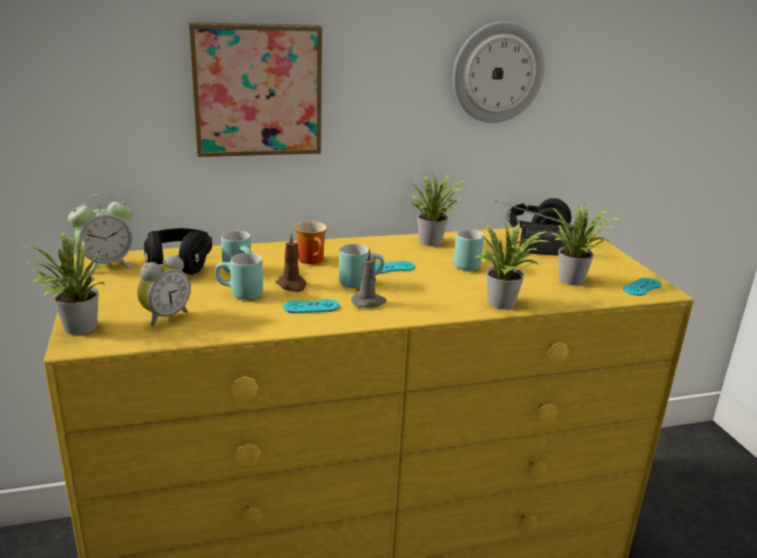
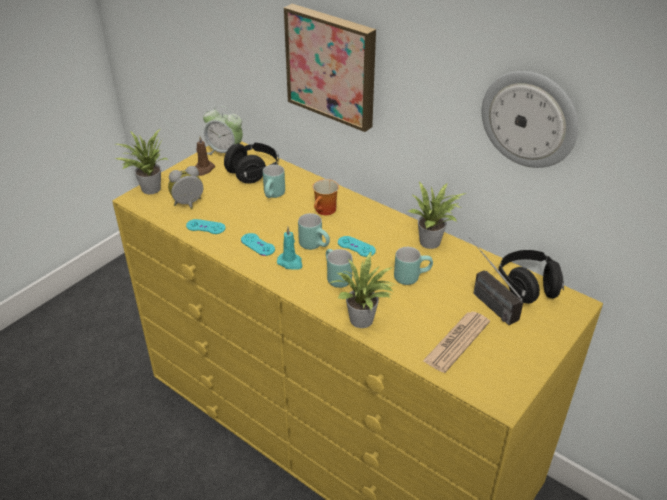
camera: 55 degrees right, 15 degrees up
(165, 316) = (189, 205): alarm clock -> alarm clock turned 150 degrees clockwise
(239, 295) = (242, 212): turquoise mug -> turquoise mug (335, 278)
(292, 285) = (278, 223): brown candle -> brown candle (203, 169)
(368, 302) = (290, 262): grey candle -> turquoise candle
(574, 279) = (456, 342): potted plant -> newspaper
(642, 287) = (493, 386): turquoise game controller -> turquoise game controller (205, 227)

